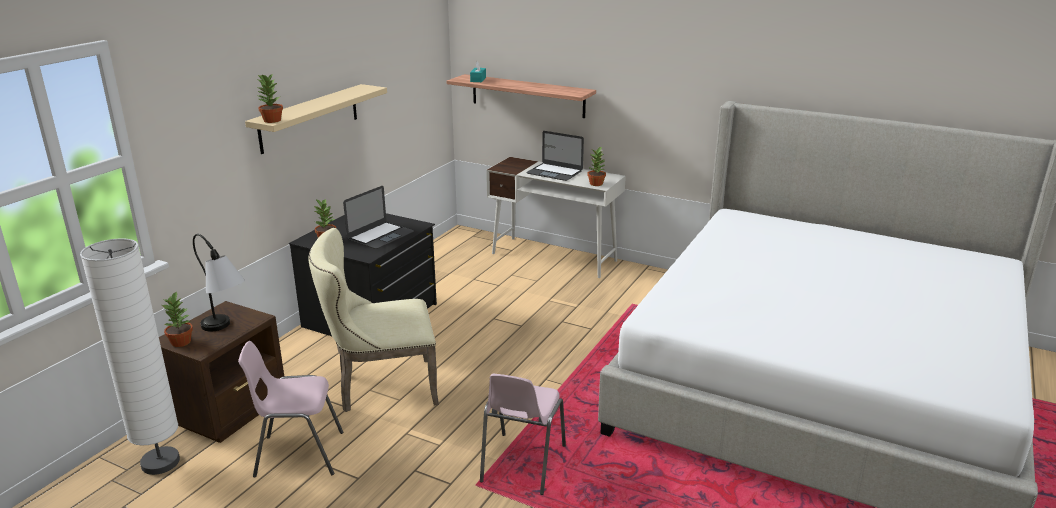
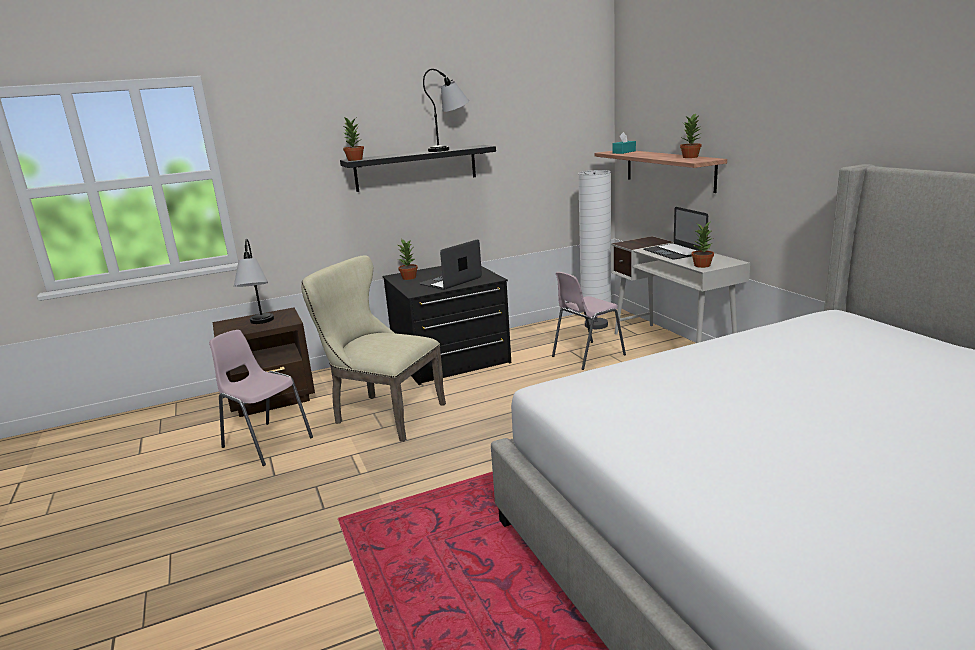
camera: 40 degrees right, 5 degrees down
(160, 463) = (195, 417): white floor lamp -> white floor lamp (596, 325)
(181, 342) = (227, 326): potted plant -> potted plant (690, 157)
(309, 118) = (416, 168): beige shelf -> black shelf
(345, 94) = (451, 149): none -> table lamp
(380, 235) = (450, 281): laptop -> laptop turned 150 degrees clockwise
(521, 464) = (396, 517): pink chair -> pink chair (587, 356)

